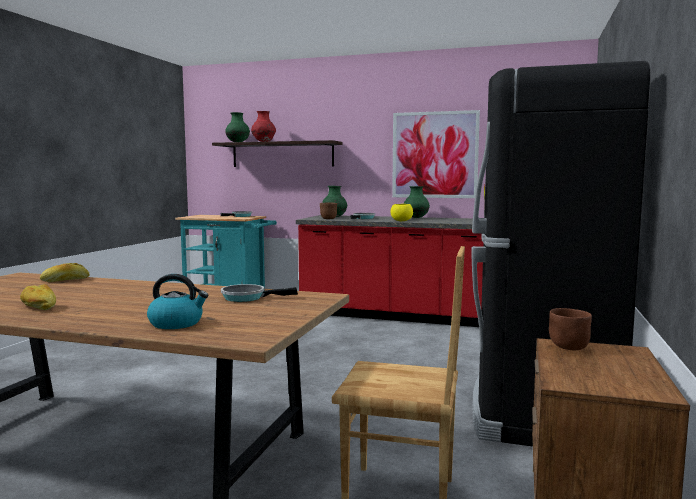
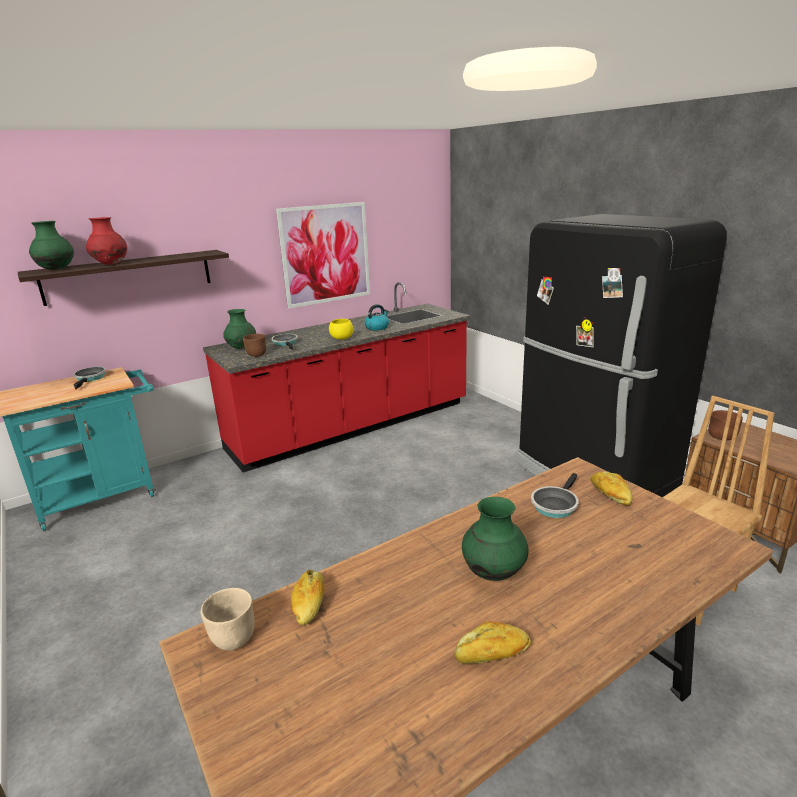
camera: 50 degrees left, 15 degrees up
(26, 277) = (232, 639): none -> beige bowl
(177, 323) = (650, 569): kettle -> kettle (377, 327)
(290, 306) = (610, 494): none -> bread
(416, 218) = (326, 327): green vase -> green vase (493, 572)

